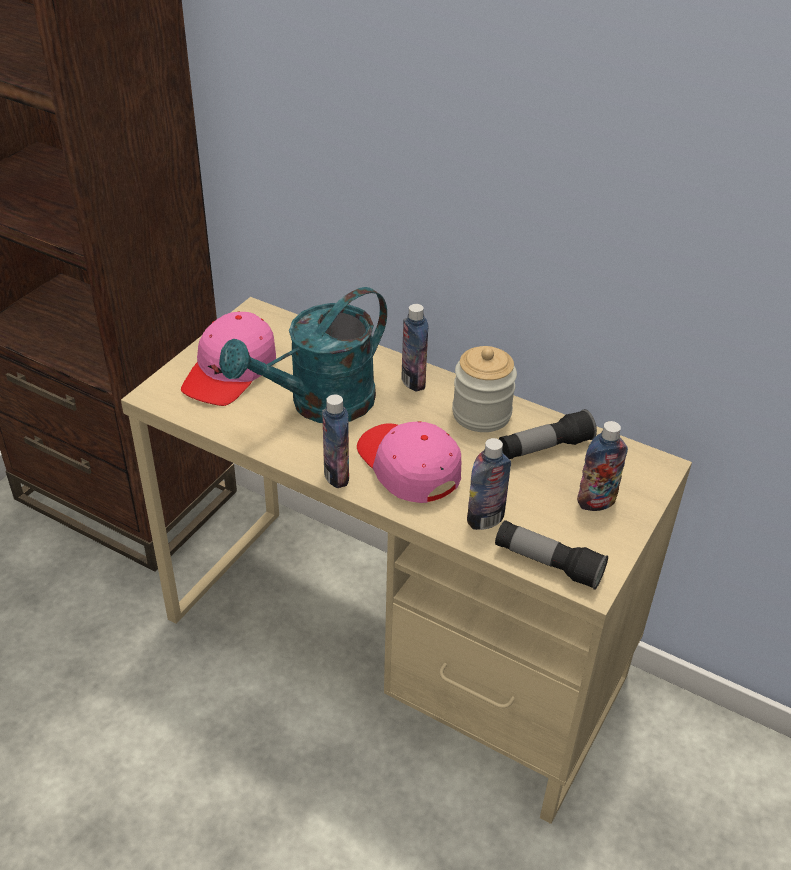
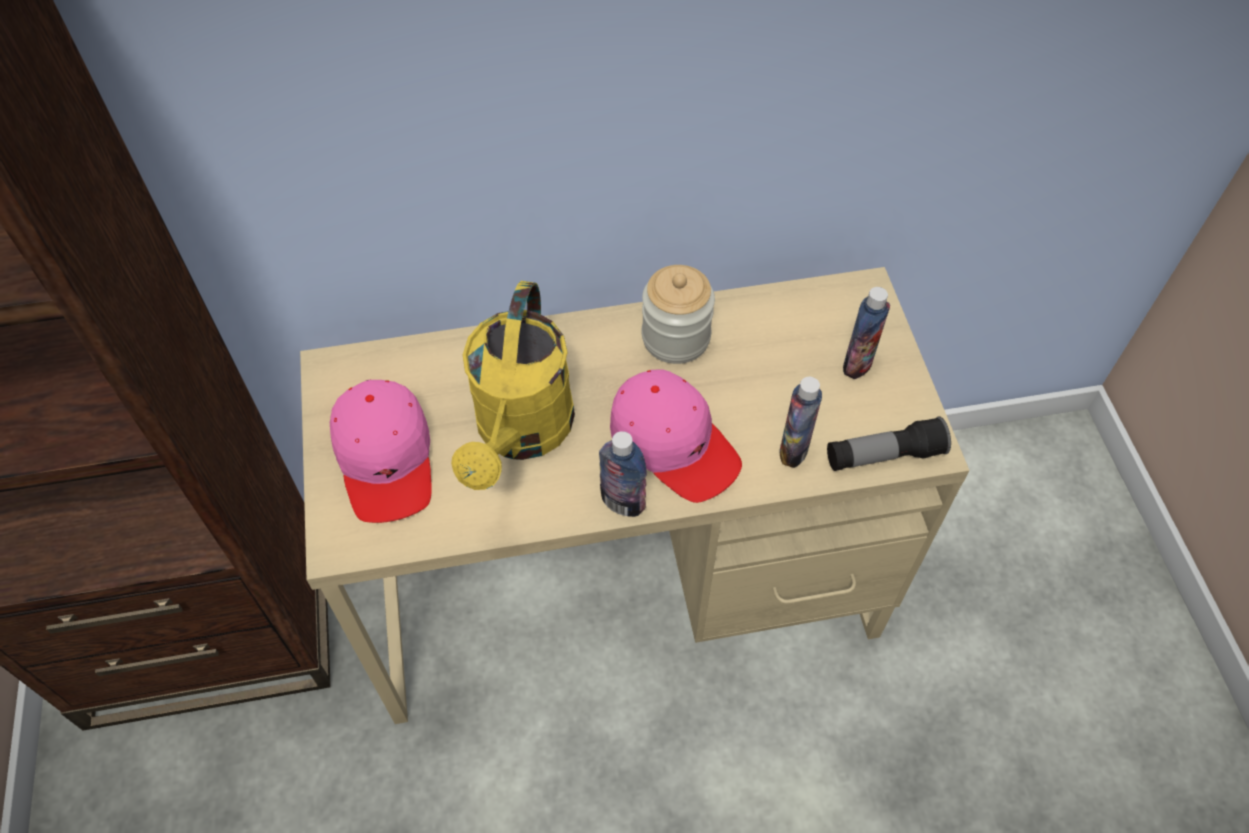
camera: 40 degrees left, 15 degrees up
(319, 405) = (520, 434): turquoise watering can -> yellow watering can
(408, 466) = (673, 443): pink cap -> pink cap turned 150 degrees counterclockwise
(413, 381) = (578, 343): bottle -> none
(544, 448) = (763, 336): flashlight -> none

